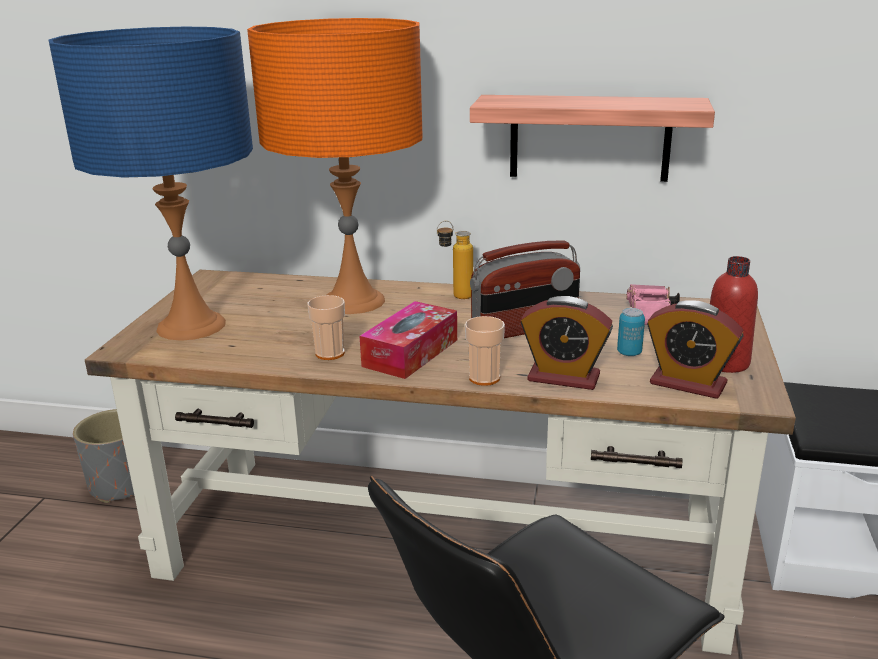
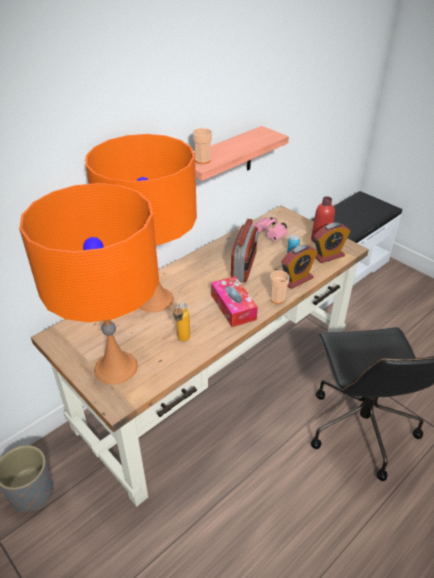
camera: 55 degrees left, 15 degrees up
(191, 326) = (116, 367): blue table lamp -> orange table lamp
(330, 353) = (207, 331): cup -> cup (202, 160)
(455, 297) = (189, 268): bottle -> bottle (182, 341)

